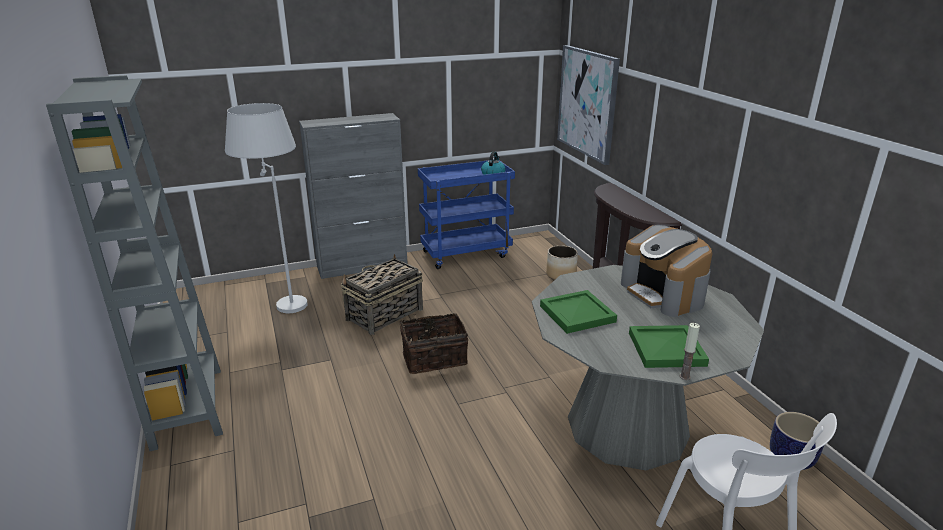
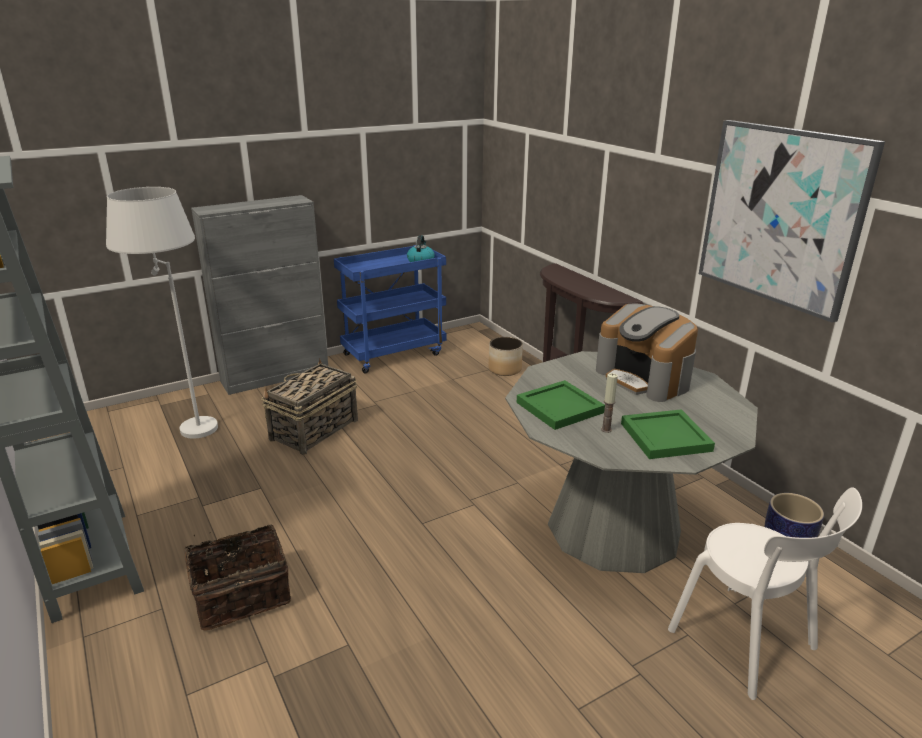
camera: 10 degrees left, 0 degrees up
(433, 357) = (383, 473): basket -> basket (241, 594)
(587, 103) = (521, 176): picture -> picture (781, 216)
(684, 377) = (693, 465): candle -> candle (606, 429)

